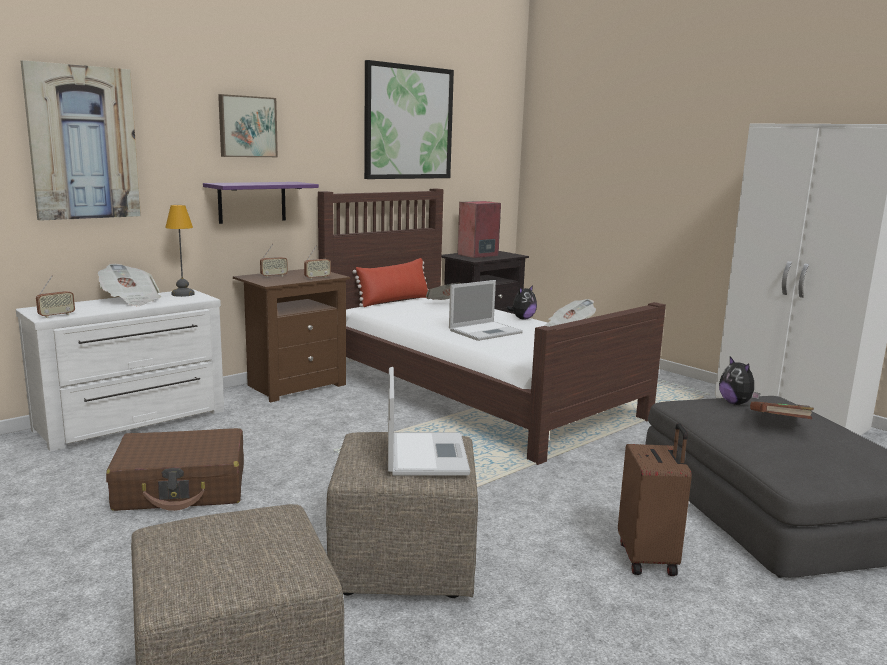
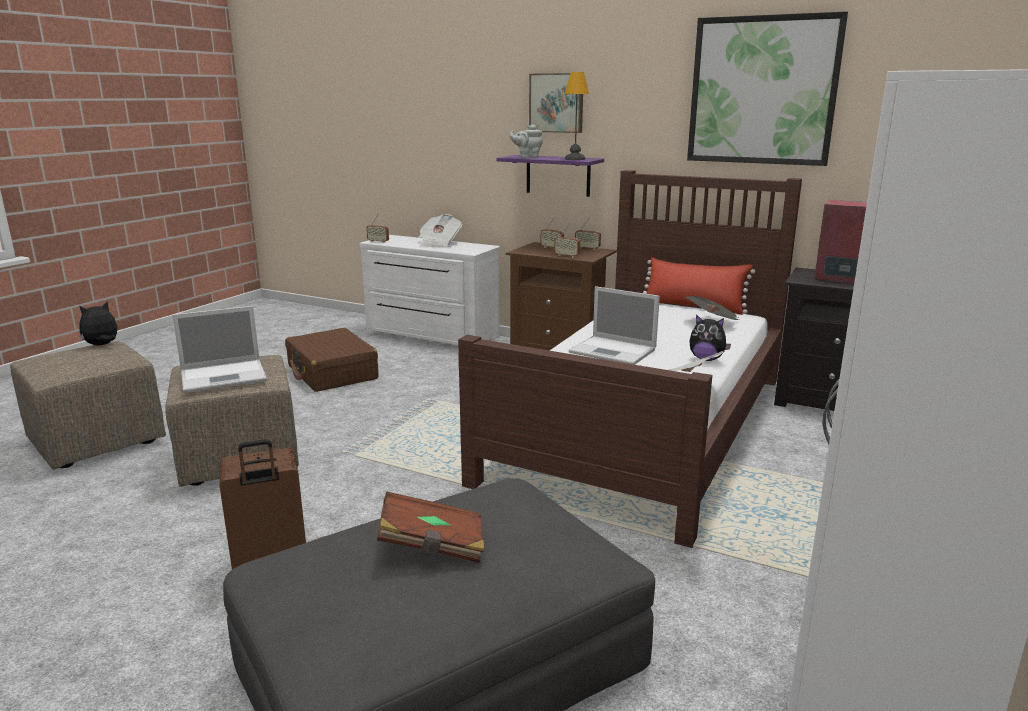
camera: 70 degrees right, 5 degrees up
(83, 143) = (433, 119): picture -> none
(182, 294) = (475, 247): table lamp -> table lamp (574, 159)
(245, 184) = (527, 157): none -> grey teapot
(297, 271) = (587, 249): none -> radio
(736, 403) = (515, 518): plush toy -> plush toy (102, 345)

